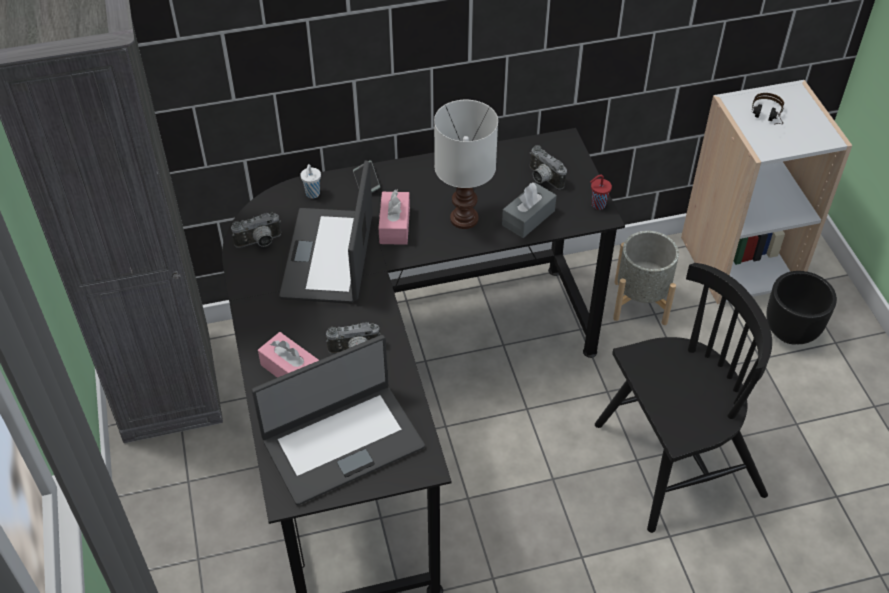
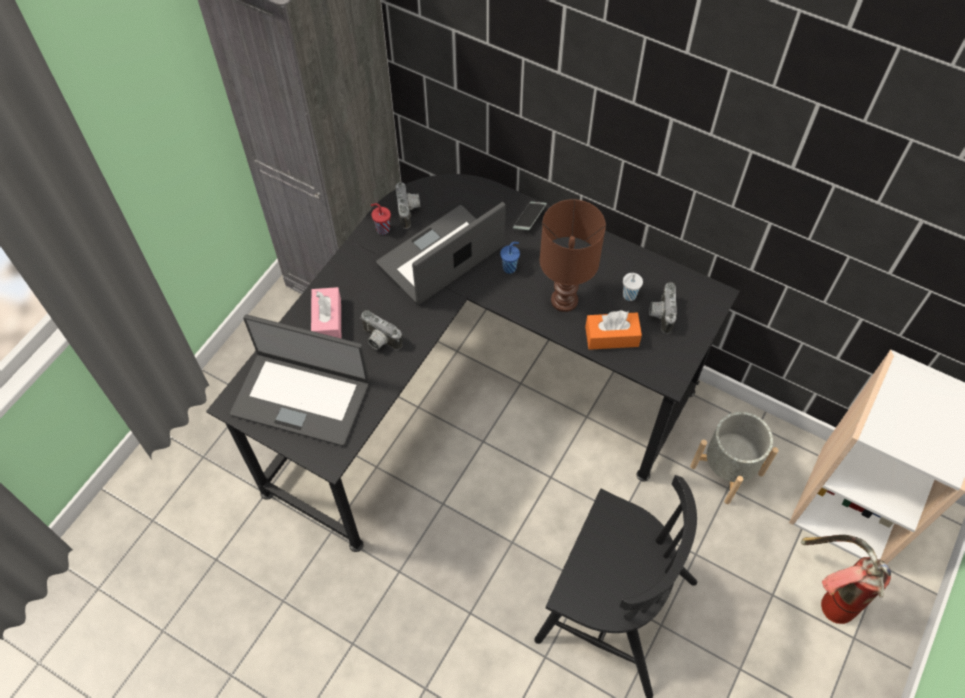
camera: 45 degrees right, 10 degrees up
(259, 243) = (409, 211): camera -> camera turned 120 degrees counterclockwise
(312, 194) = (482, 200): white cup -> white cup (628, 296)
(394, 225) = (510, 267): pink tissue box -> blue cup
(463, 219) = (563, 300): white table lamp -> brown table lamp
(528, 218) = (611, 336): grey tissue box -> orange tissue box
(597, 205) = (677, 368): red cup -> red cup (382, 229)
(766, 117) = (914, 405): headphones -> none
(791, 331) = (826, 596): black planter -> fire extinguisher

